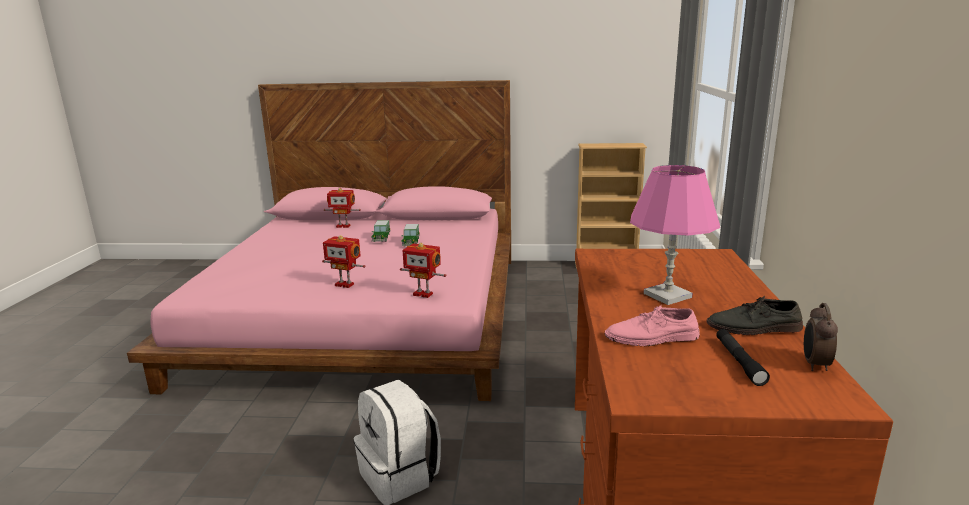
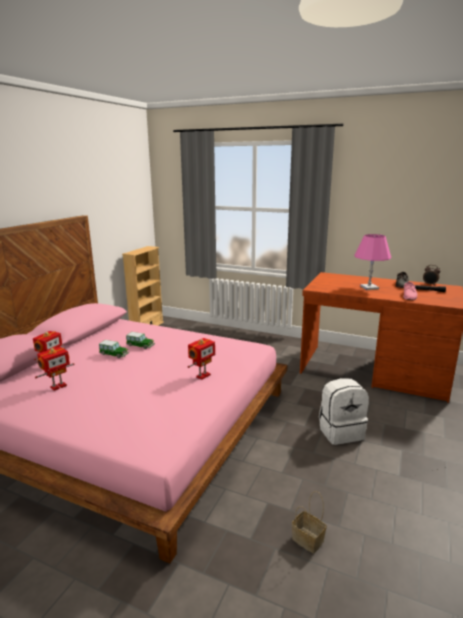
camera: 70 degrees left, 0 degrees up
(163, 471) = (306, 539): none -> basket
(423, 294) = (244, 353): toy robot -> toy robot (58, 386)

